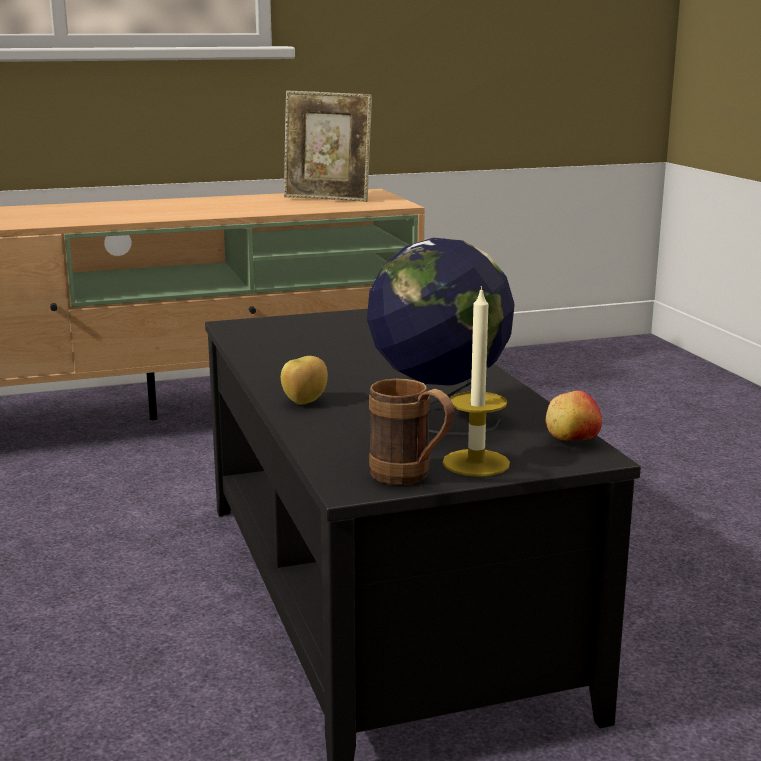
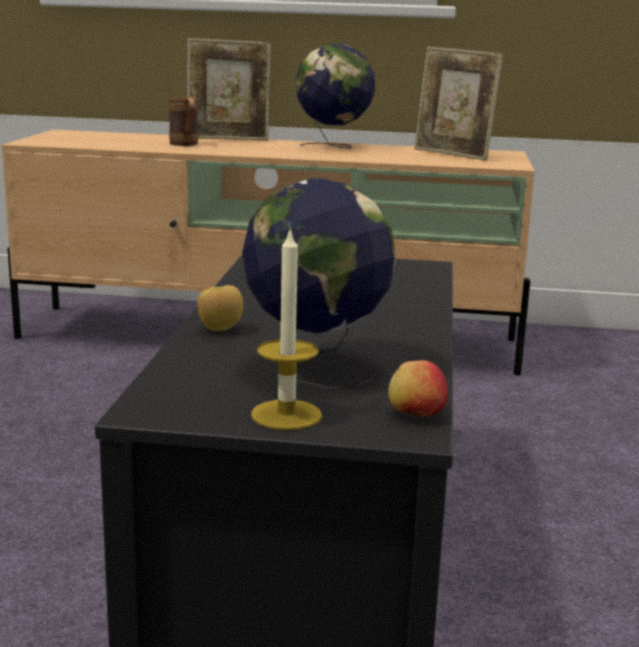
camera: 25 degrees right, 0 degrees up
(75, 205) = (228, 139): none -> picture frame
(200, 203) = (333, 147): none -> globe
(411, 477) = (206, 415): brown mug -> brown mug (185, 145)

